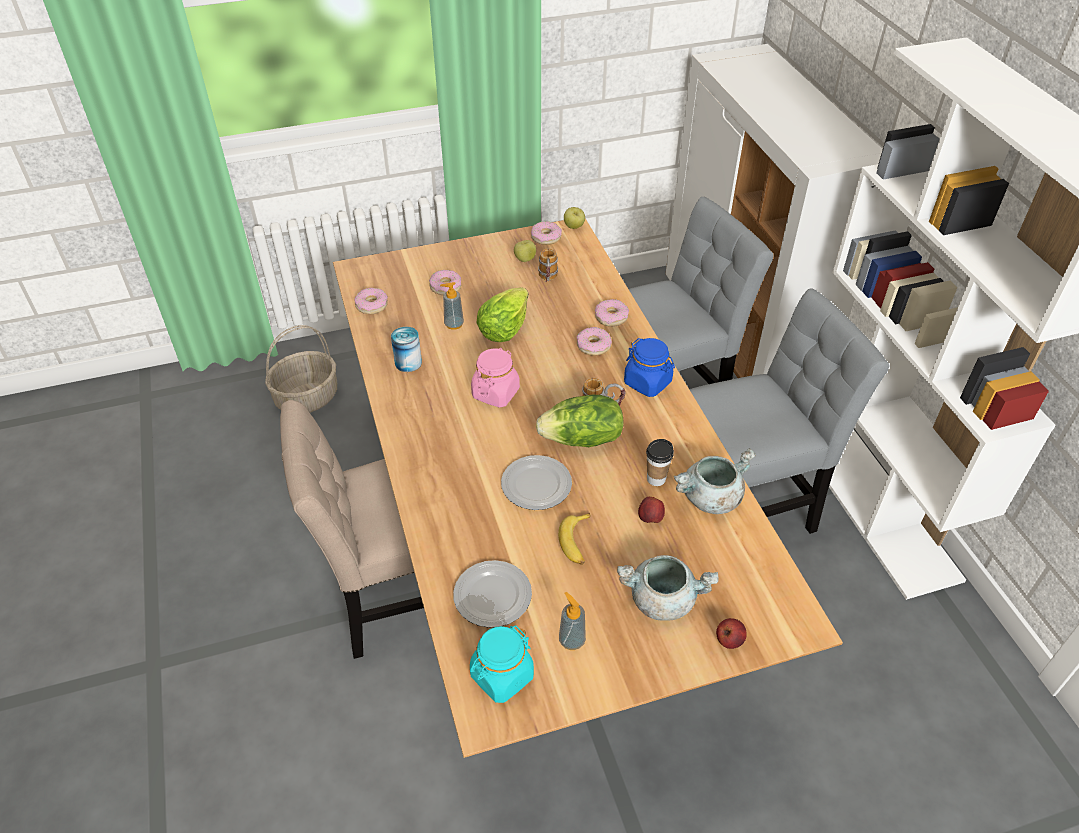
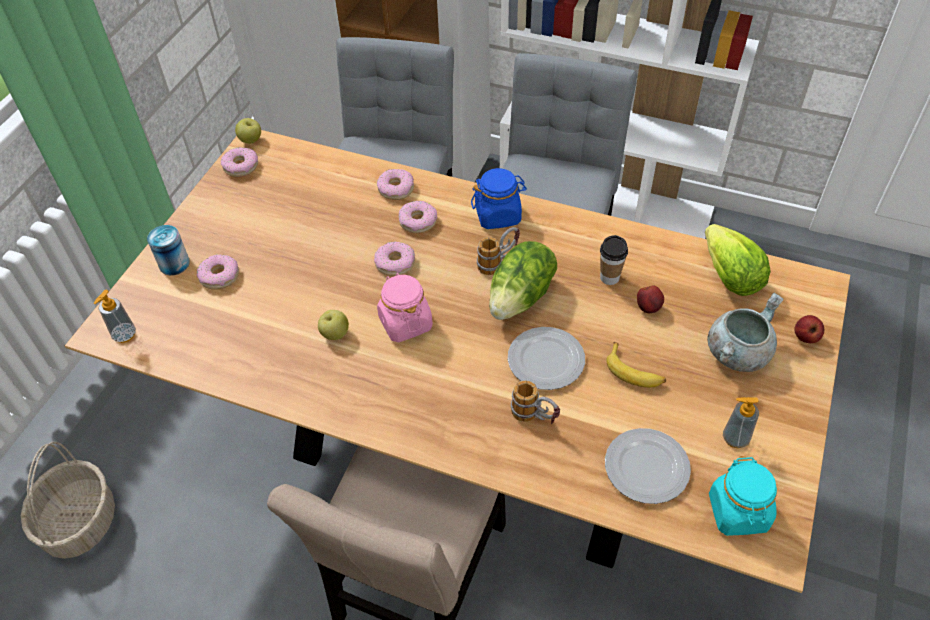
camera: 50 degrees left, 5 degrees up
(371, 305) = (175, 349): donut -> donut (395, 263)
(408, 362) = (293, 366): can -> can (174, 264)
(454, 324) = (280, 300): soap dispenser -> soap dispenser (124, 335)
(504, 329) = (329, 268): lettuce -> lettuce (730, 277)
(525, 259) = (252, 198): apple -> apple (335, 334)
(548, 280) = (300, 200): mug -> mug (535, 417)
(710, 499) = (659, 258): grey cooking pot -> none

